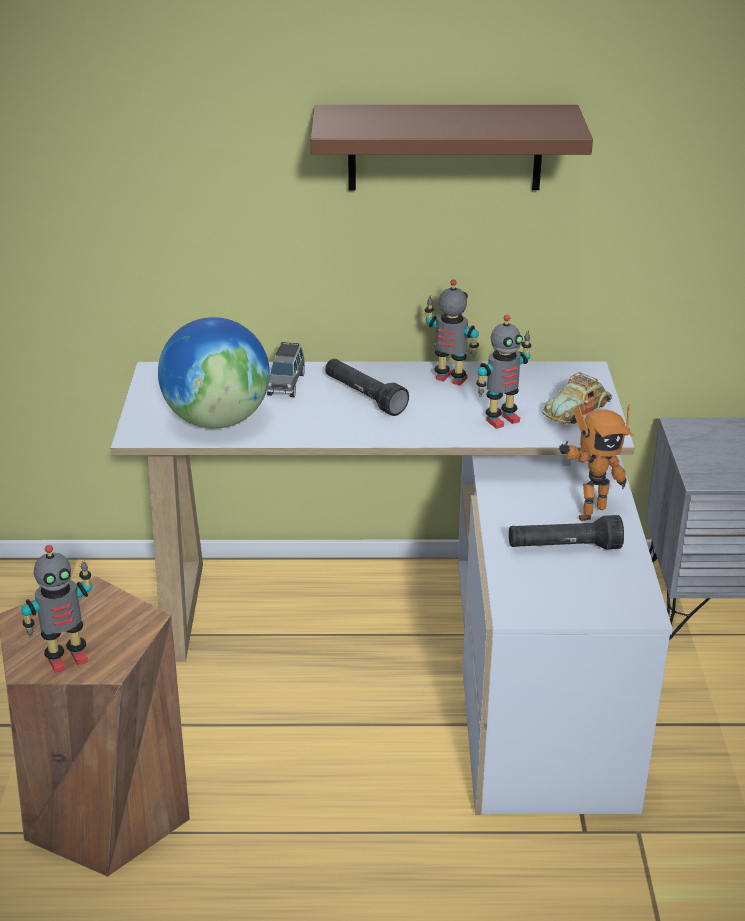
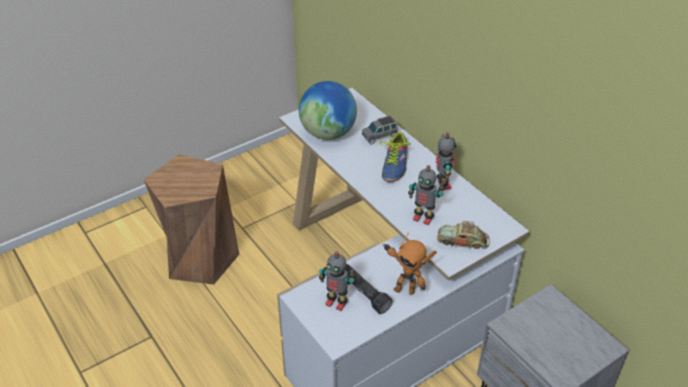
camera: 55 degrees right, 10 degrees up
(67, 658) = (167, 185): toy robot -> toy robot (336, 302)
(364, 397) = (395, 164): black flashlight -> shoe
(445, 147) = (476, 59): brown shelf -> none

